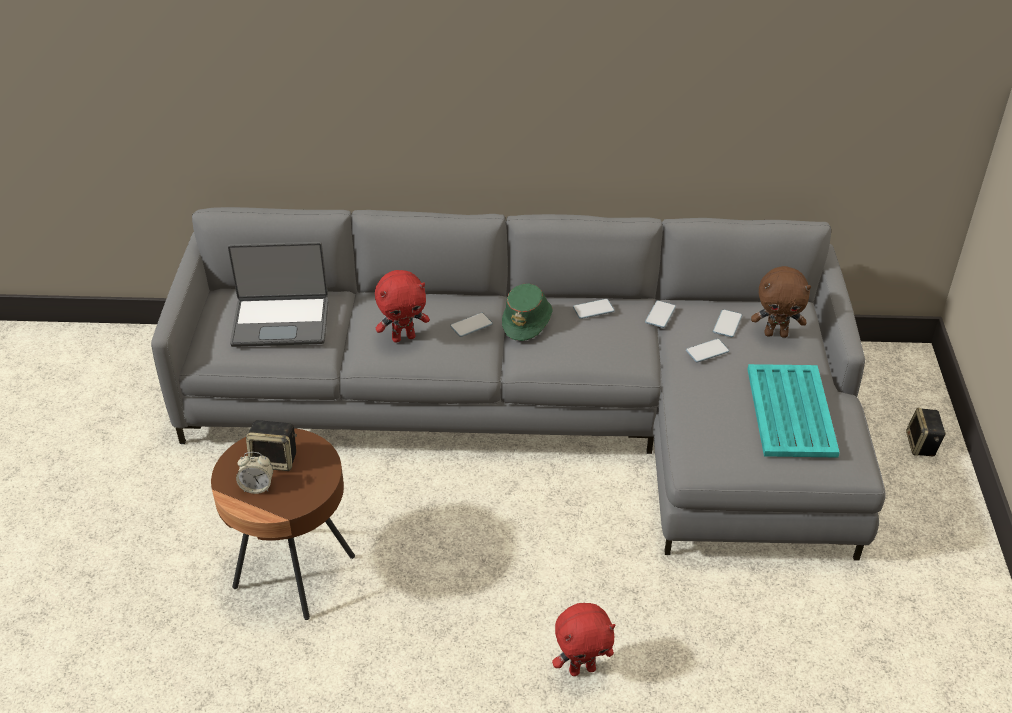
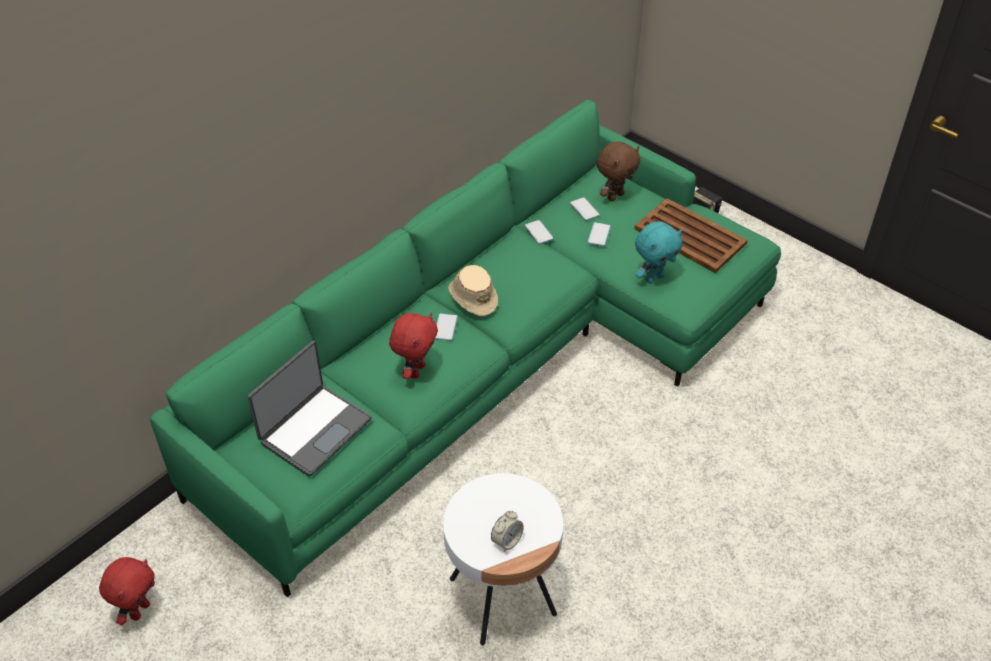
camera: 50 degrees left, 5 degrees up
(275, 460) = (488, 514): speaker -> none
(294, 572) = (502, 597): brown side table -> white side table
(527, 320) = (473, 296): green hat -> beige hat
(544, 414) = (494, 362): grey sofa -> green sofa
(582, 669) = (730, 487): red plush toy -> red plush toy (139, 610)
(593, 309) = (500, 258): phone -> none
(703, 419) = (653, 277): none -> turquoise plush toy
(790, 412) = (690, 237): turquoise tray -> brown tray

